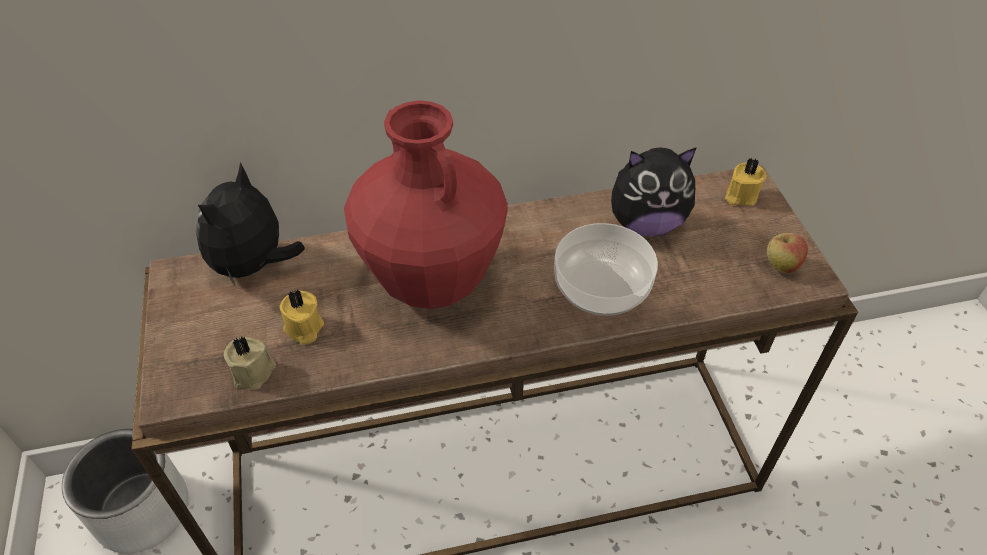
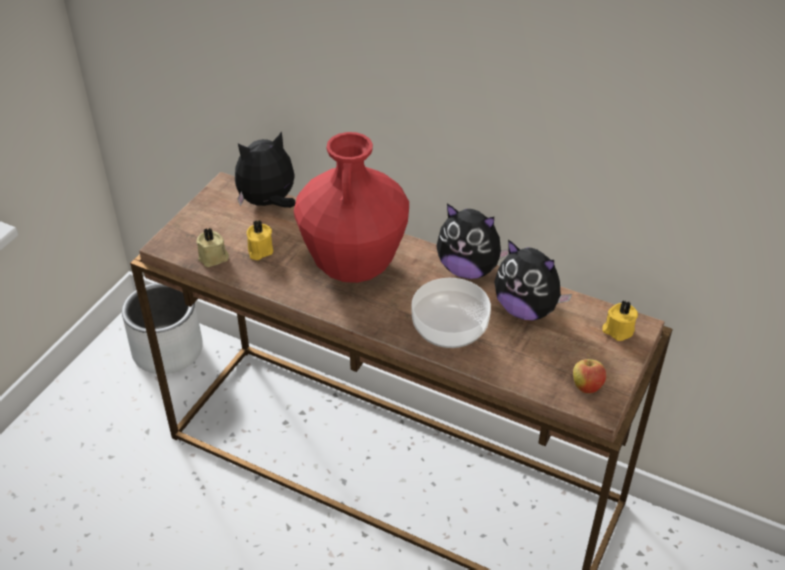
camera: 40 degrees right, 5 degrees down
(549, 215) = (468, 269): none -> plush toy

